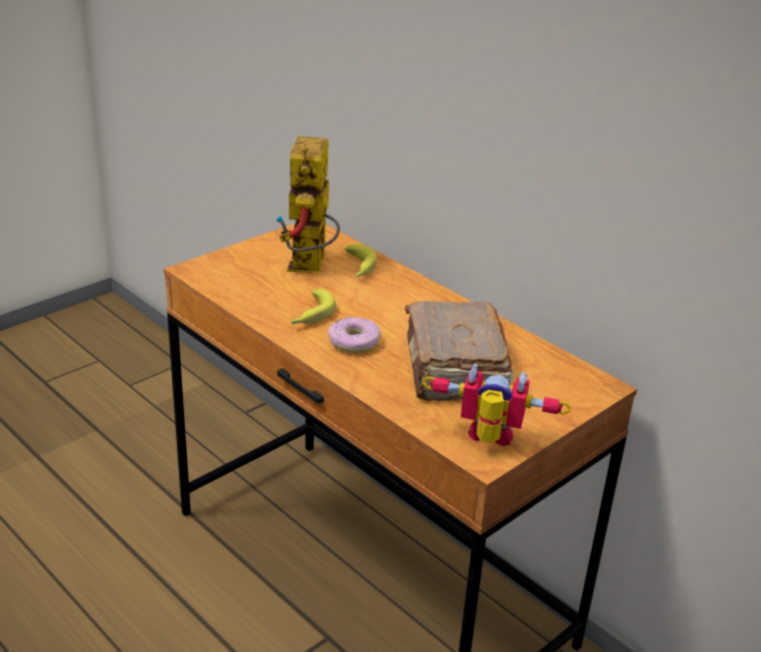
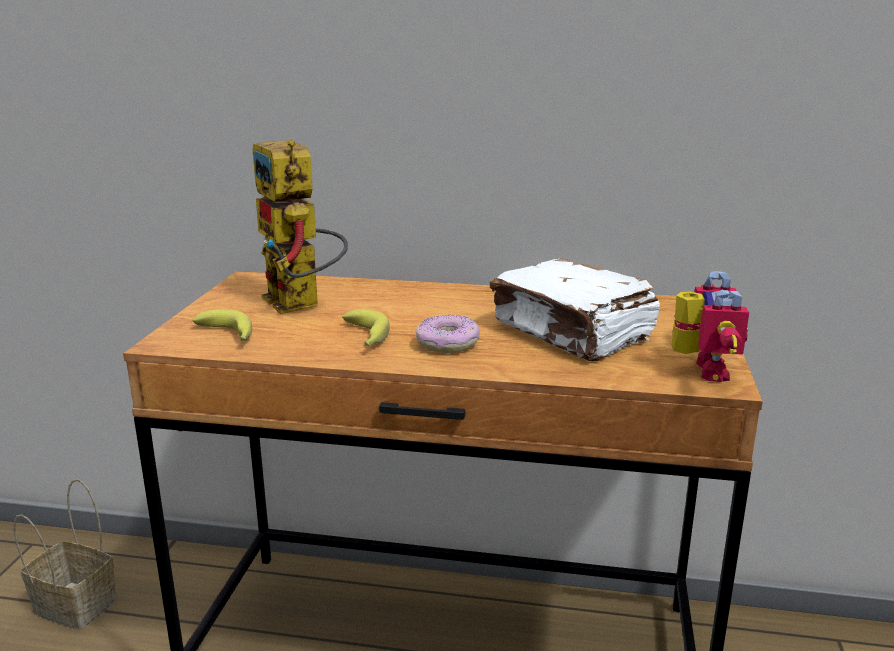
camera: 35 degrees left, 10 degrees down
(172, 419) = (72, 605): none -> basket
(358, 268) = (350, 292): banana -> banana (228, 336)
(453, 370) = (572, 333): brown book -> white book
(488, 442) = (701, 370): toy robot -> toy robot turned 120 degrees clockwise

